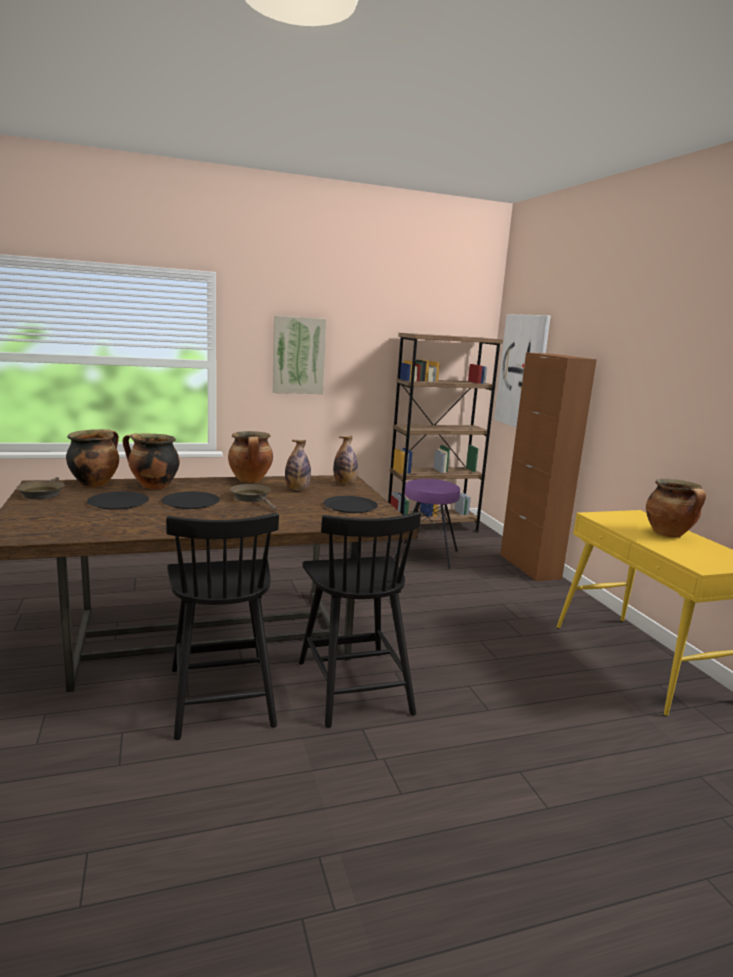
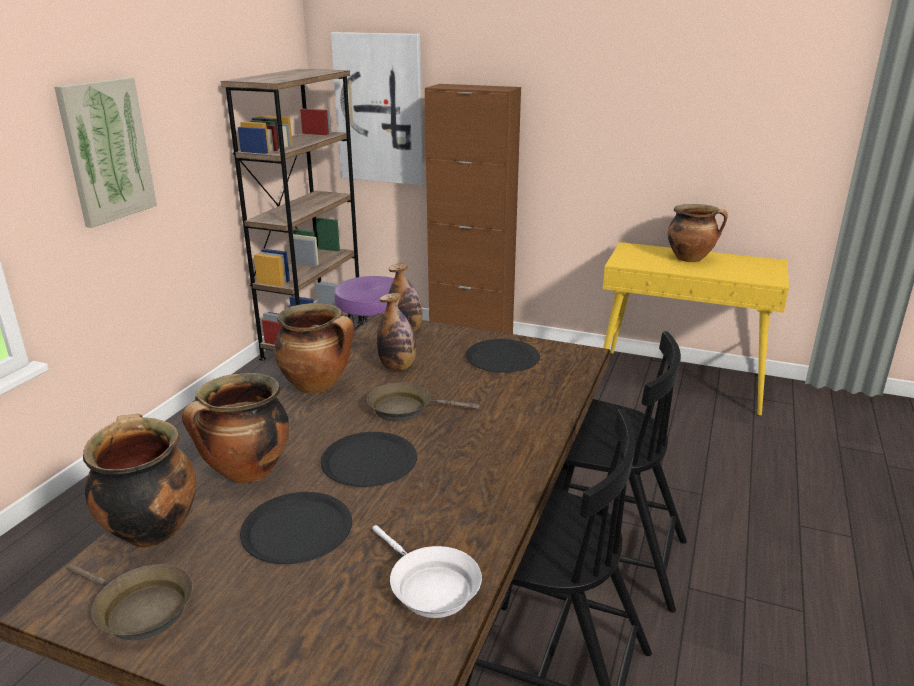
camera: 50 degrees left, 10 degrees up
(96, 529) = (429, 587): none -> white frying pan

